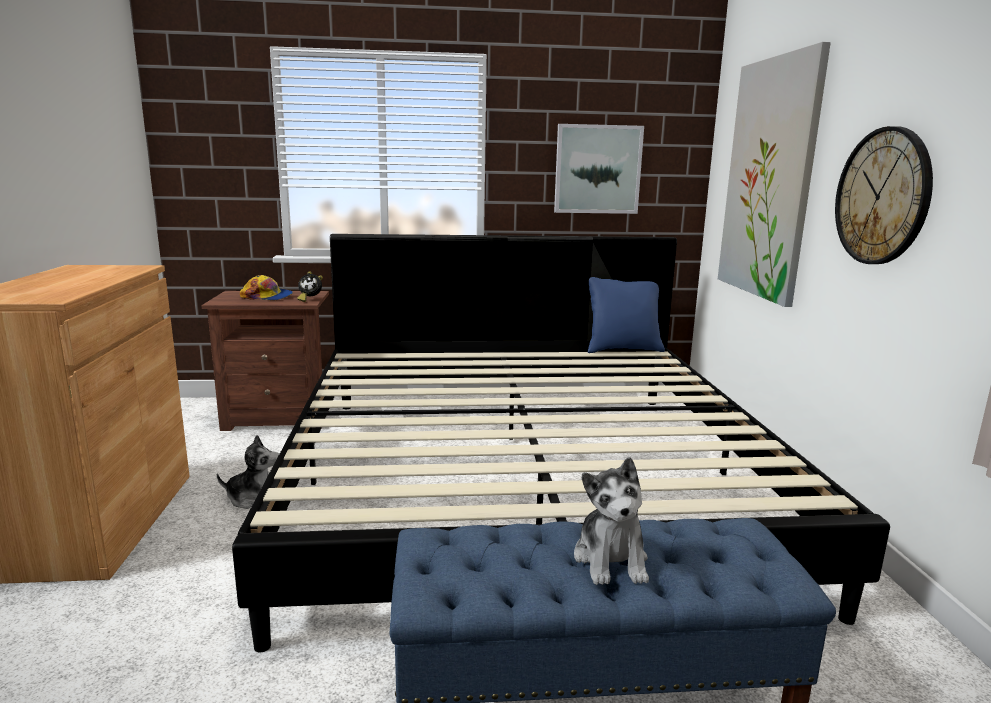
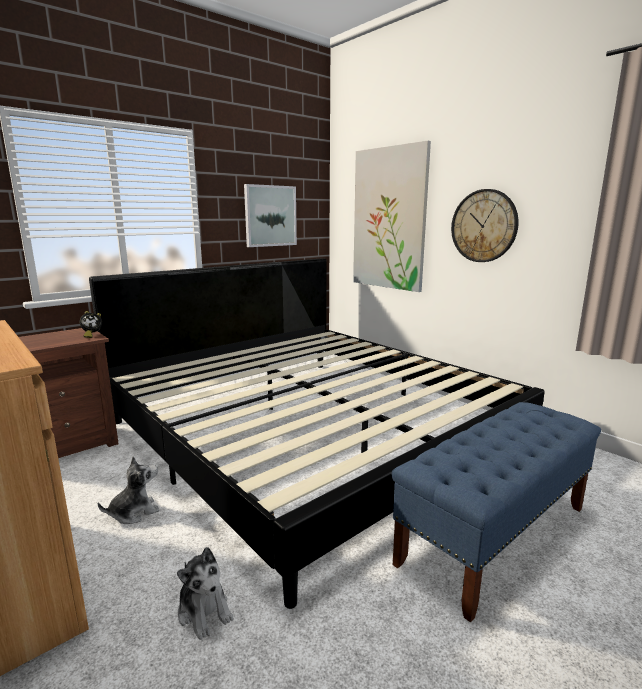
camera: 35 degrees left, 0 degrees up
(267, 297) = (44, 339): cap -> none
(611, 560) = (513, 440): plush toy -> plush toy (204, 611)
(622, 349) = (305, 335): blue pillow -> none

